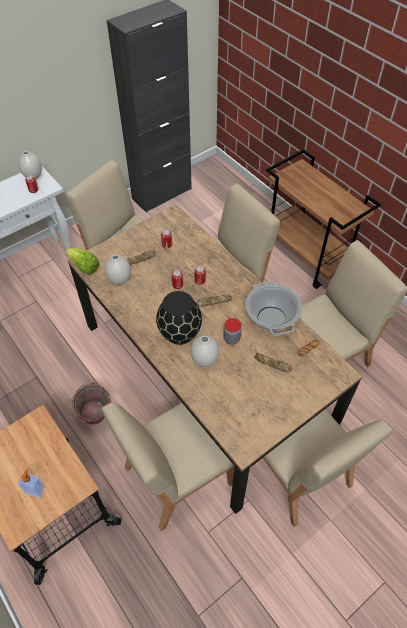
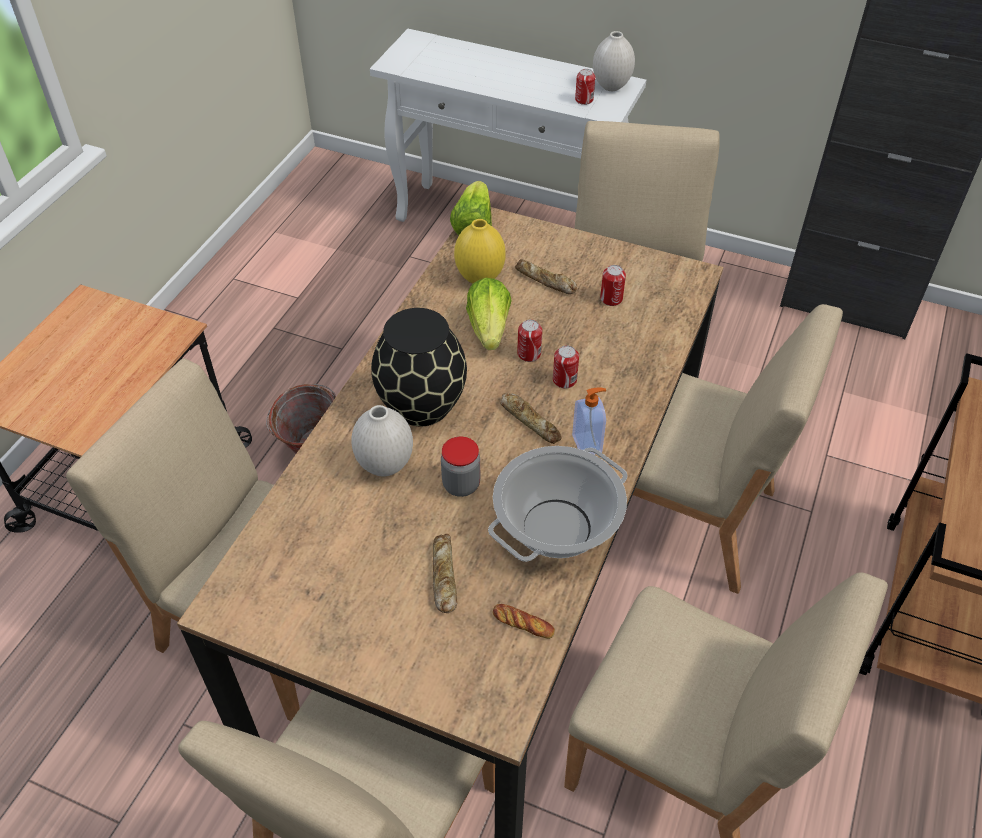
camera: 60 degrees right, 5 degrees down
(35, 489) = (58, 387): soap dispenser -> soap dispenser (588, 444)
(119, 280) = (479, 278): white vase -> yellow vase
(153, 291) = (489, 329): none -> lettuce

